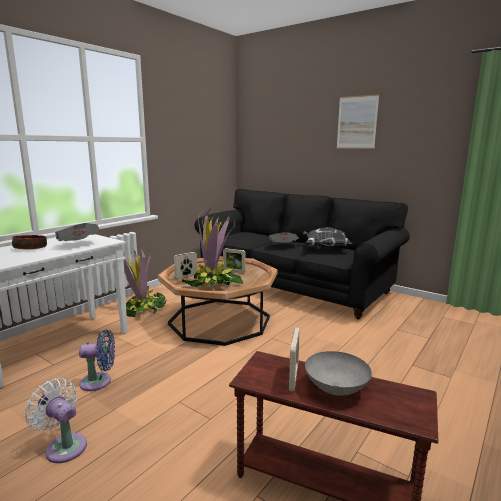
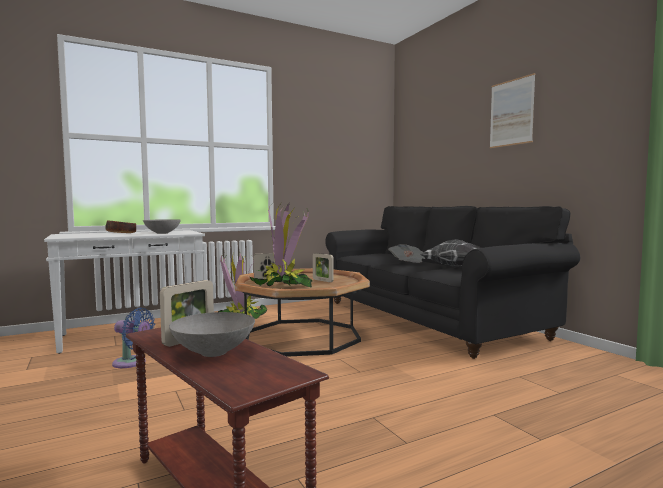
camera: 25 degrees right, 10 degrees down
(64, 446) = (45, 400): white fan -> none
(79, 244) = (162, 233): newspaper -> grey bowl

